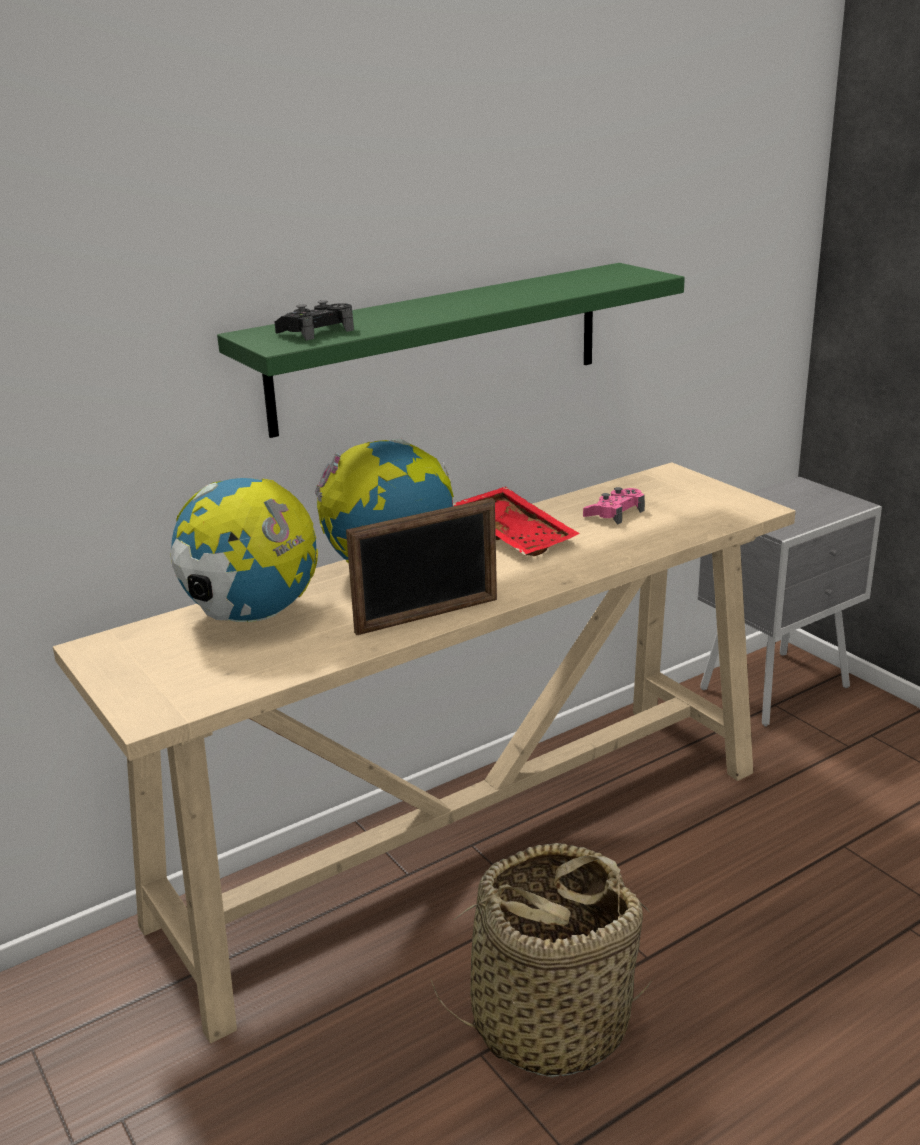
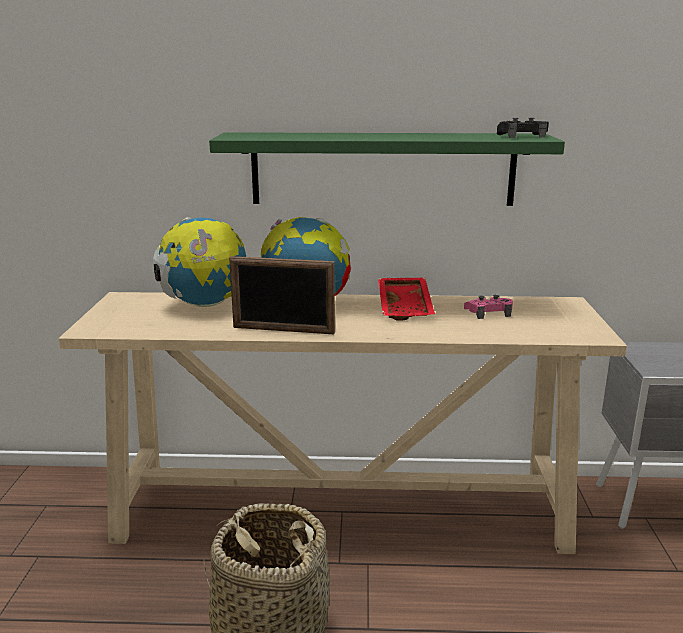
camera: 35 degrees right, 5 degrees down
(317, 332) = (265, 136): black game controller -> black game controller (522, 136)

